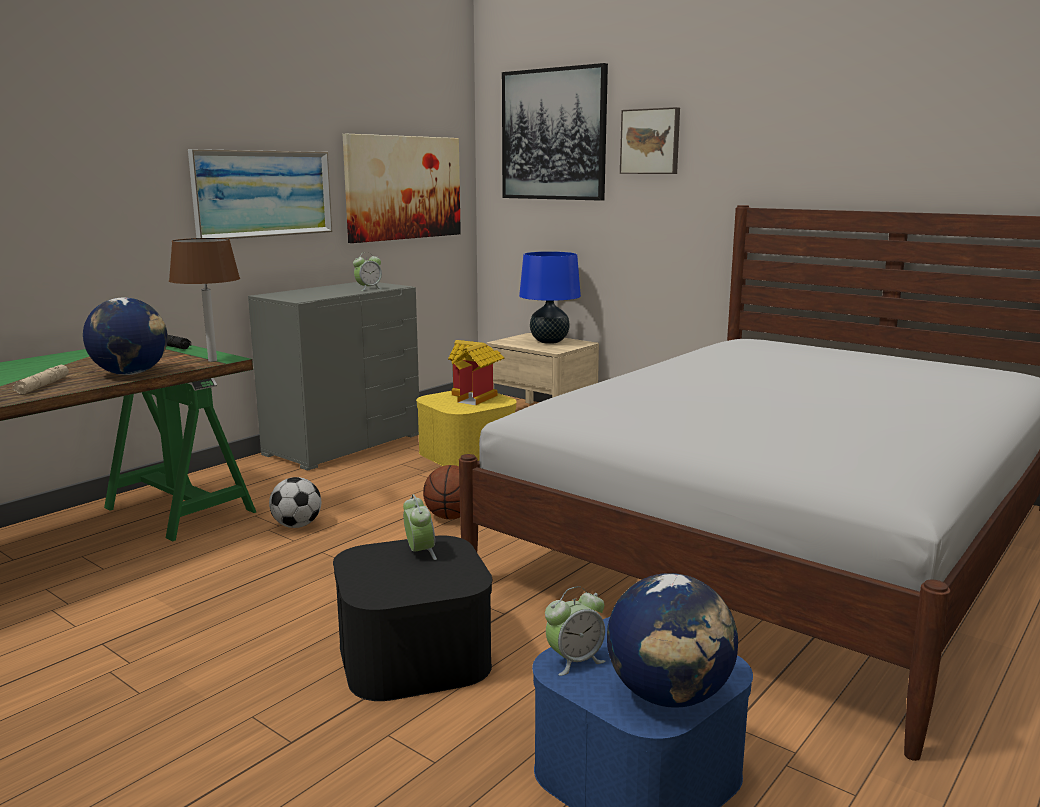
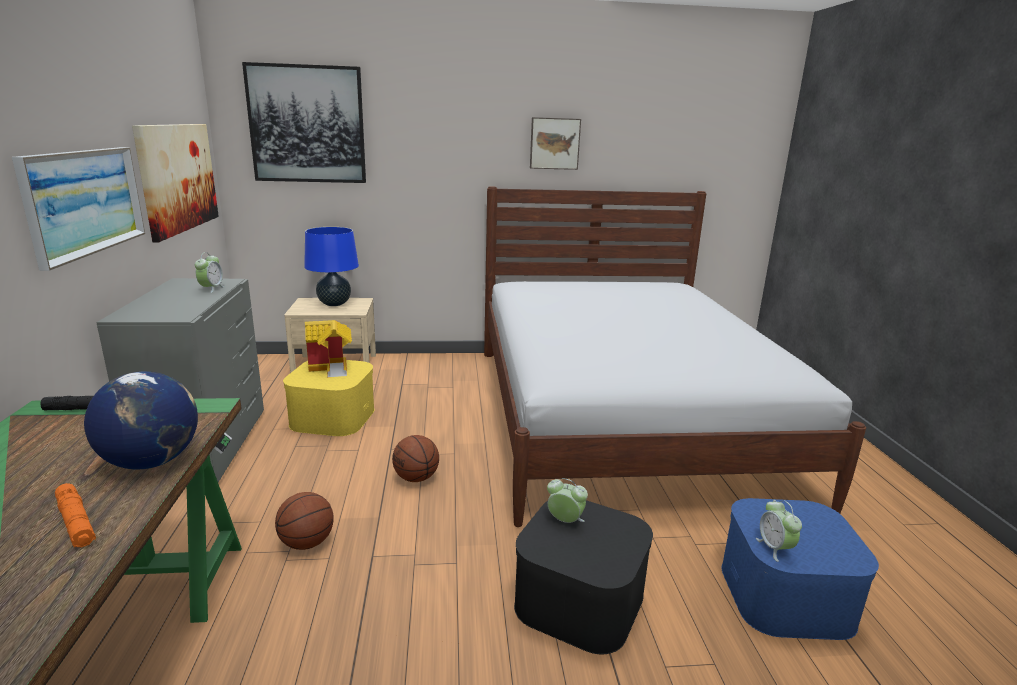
camera: 45 degrees left, 5 degrees up
(42, 386) = (76, 522): beige flashlight -> orange flashlight
(212, 361) = (204, 413): brown table lamp -> none
(296, 526) = (306, 543): football -> basketball
(574, 661) = (775, 548): alarm clock -> alarm clock turned 150 degrees clockwise
(651, 141) = (407, 135): picture -> picture (554, 143)
(669, 696) = (837, 542): globe -> none

